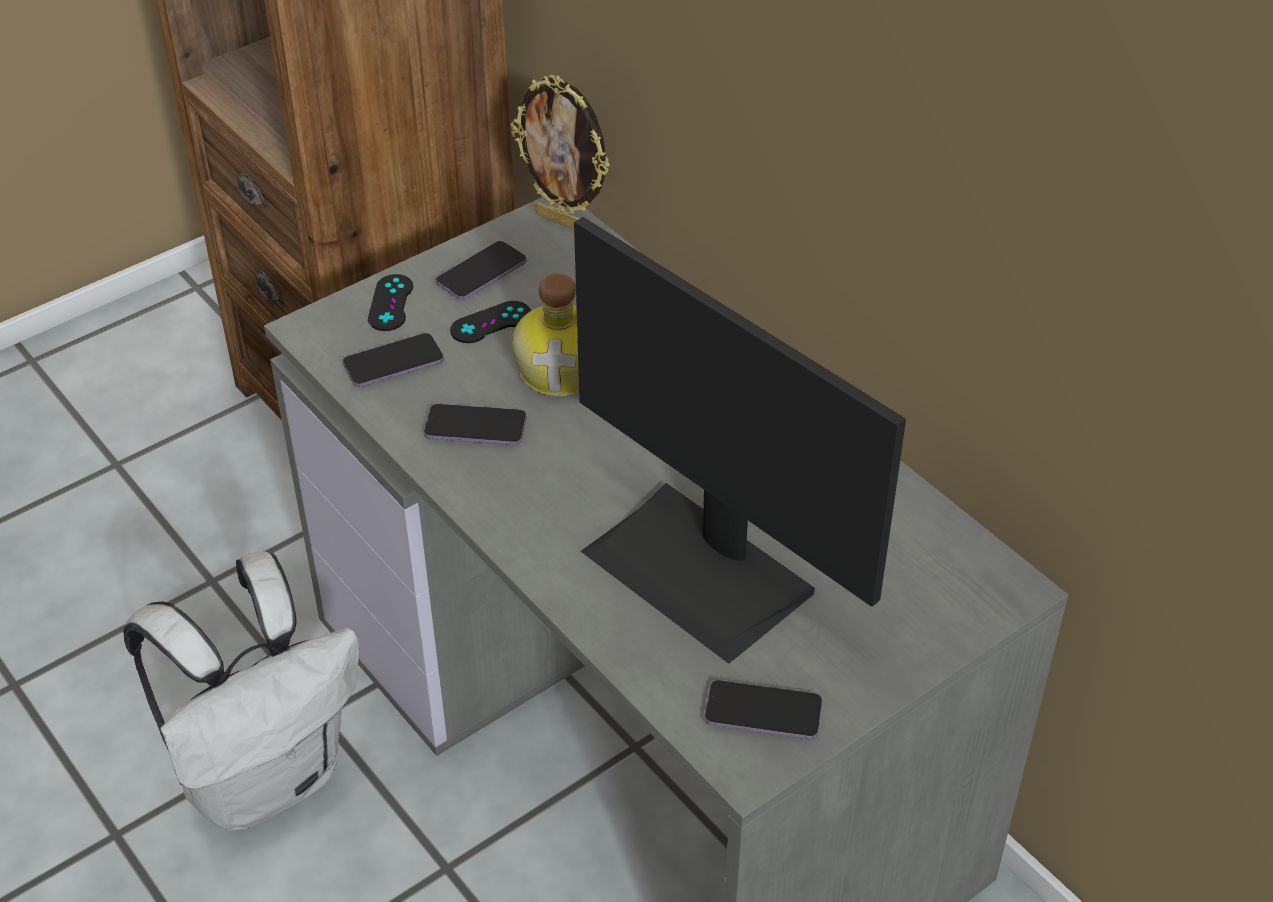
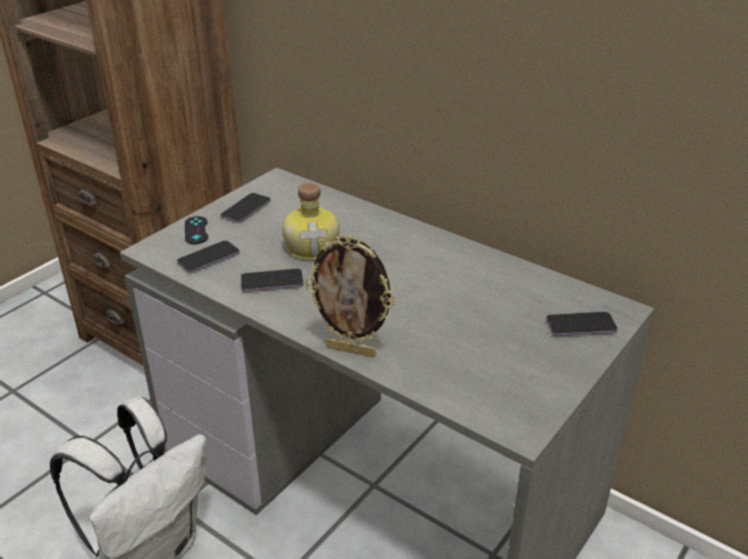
camera: 15 degrees left, 10 degrees down
(491, 323) = (261, 231): black game controller -> none
(564, 222) = (285, 181): picture frame -> picture frame (351, 350)
(701, 569) = (441, 331): monitor -> none
(763, 712) = (516, 399): phone -> phone (580, 326)

